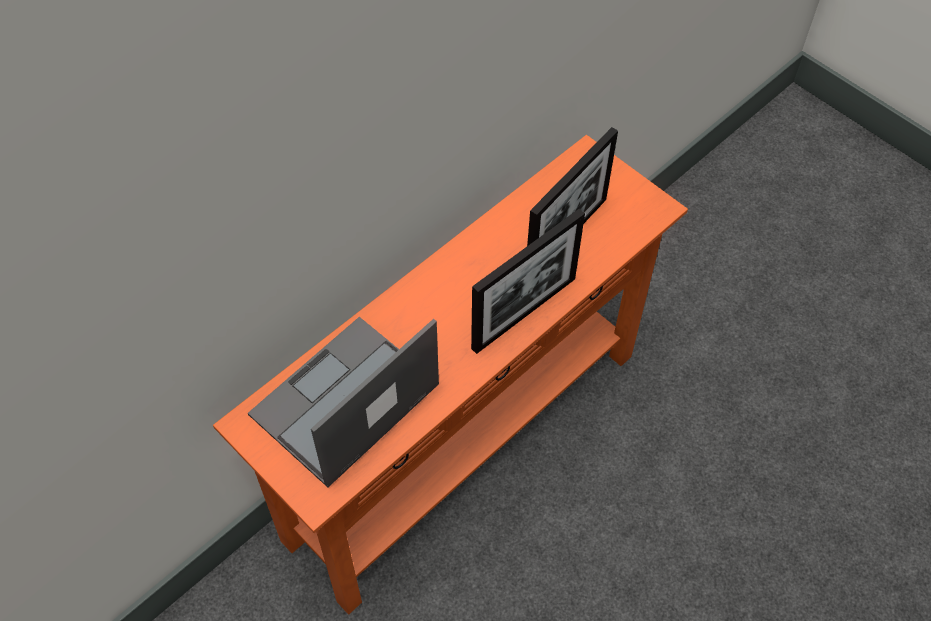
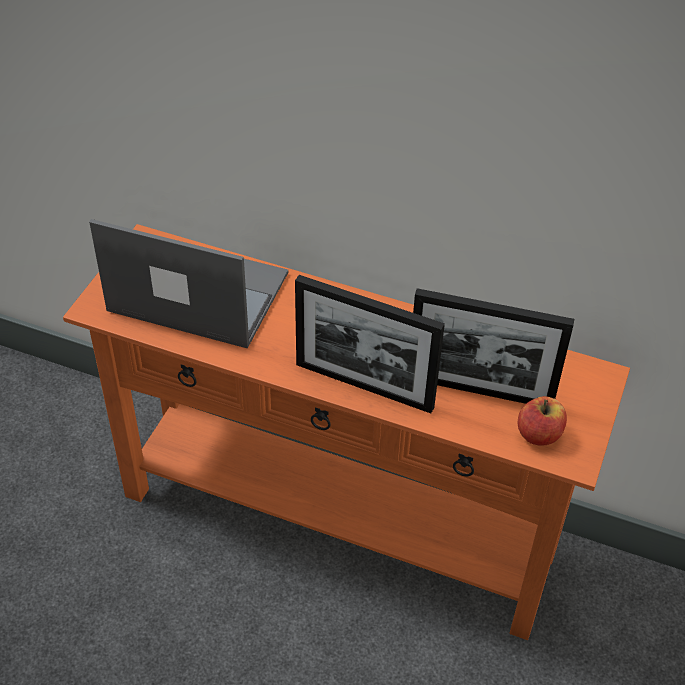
camera: 65 degrees right, 10 degrees down
(626, 219) = (539, 434): none -> apple

